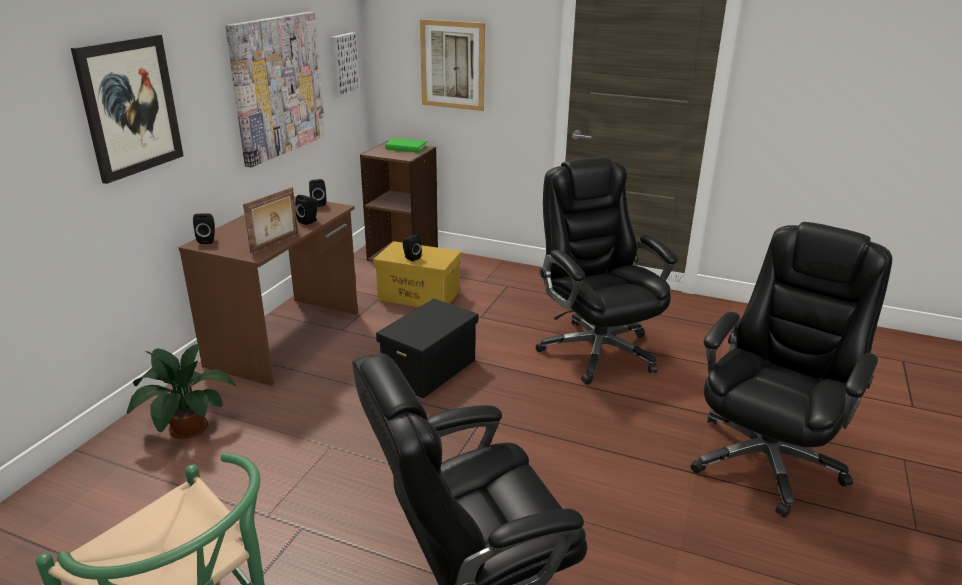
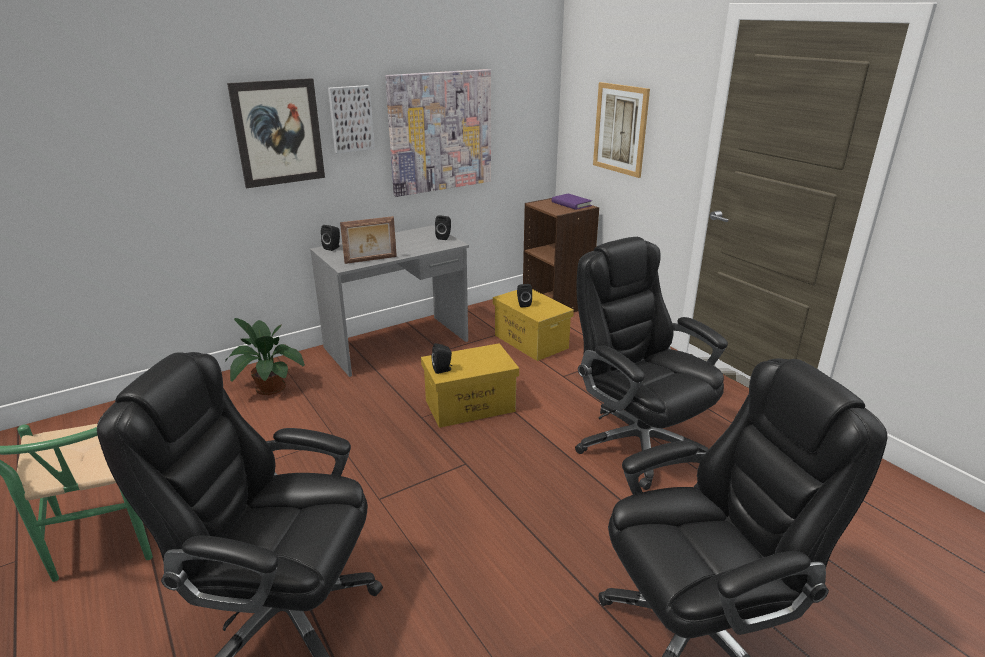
camera: 35 degrees right, 0 degrees up
(287, 338) = (397, 345): brown desk -> grey desk
(309, 221) = (417, 249): black speaker -> black speaker (443, 370)
(343, 64) = (526, 119): picture -> picture (350, 118)
(406, 148) = (571, 204): green book -> purple book
(429, 369) = (470, 405): black storage box -> yellow storage box
(596, 350) = (638, 443): black office chair -> black office chair turned 45 degrees counterclockwise

